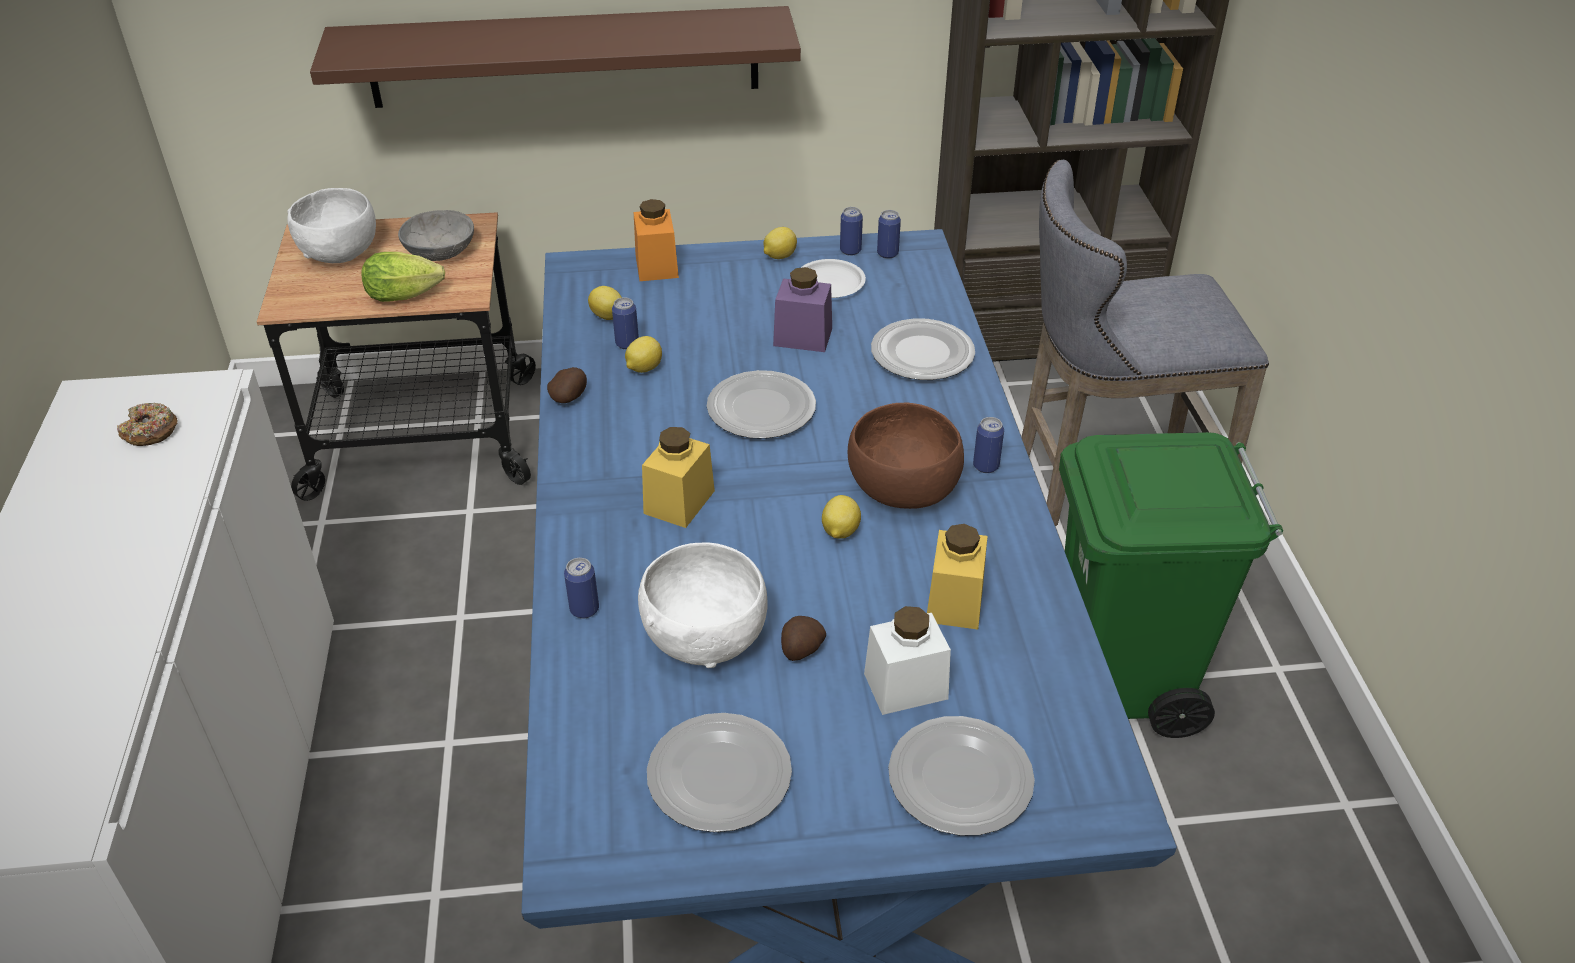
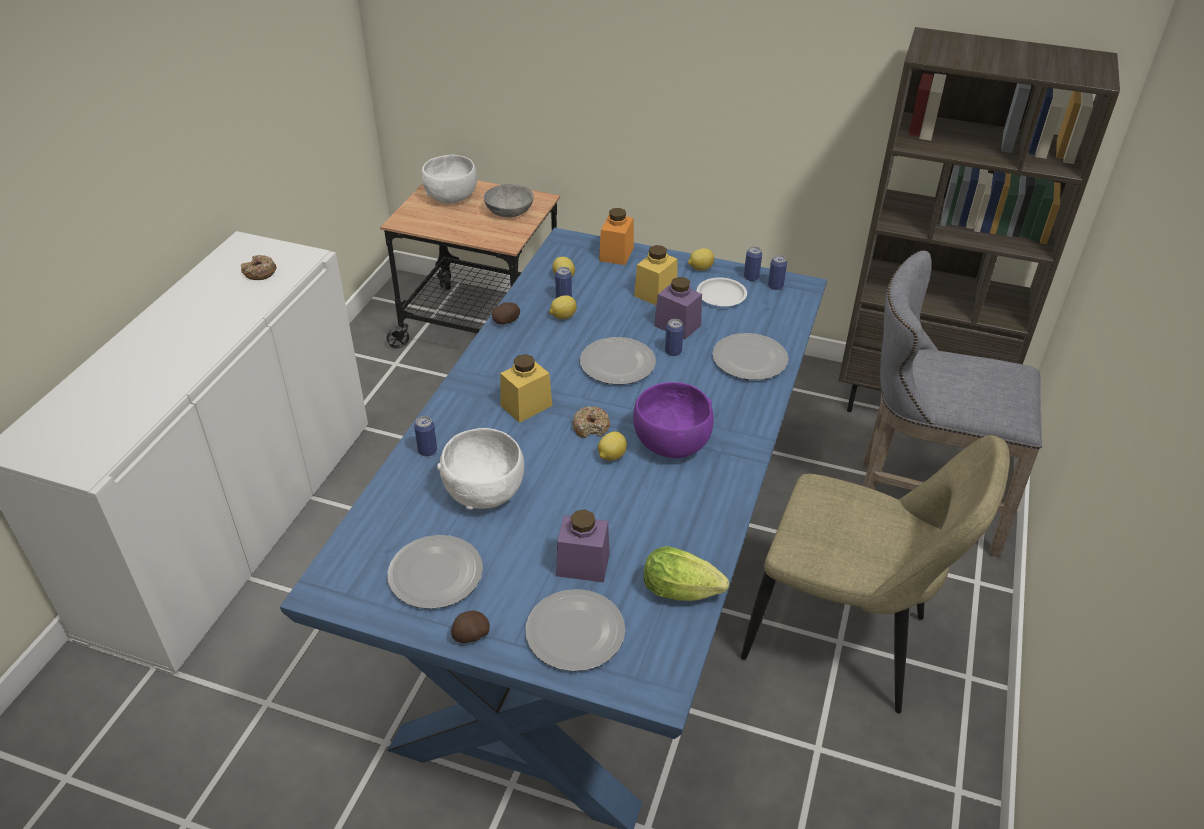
camera: 25 degrees right, 0 degrees up
(408, 295) = (473, 234): lettuce -> lettuce (685, 592)
(564, 57) = (619, 101): brown shelf -> none
(786, 502) = (591, 427): none -> donut
(801, 650) = (535, 519): potato -> potato (470, 636)
(903, 489) = (672, 443): brown bowl -> purple bowl
(905, 686) = (583, 564): white jar -> purple jar
(954, 602) = (652, 525): yellow jar -> yellow jar (655, 292)
(986, 466) = (738, 446): can -> can (673, 351)
(1122, 680) = (843, 641): green trash can -> beige chair

